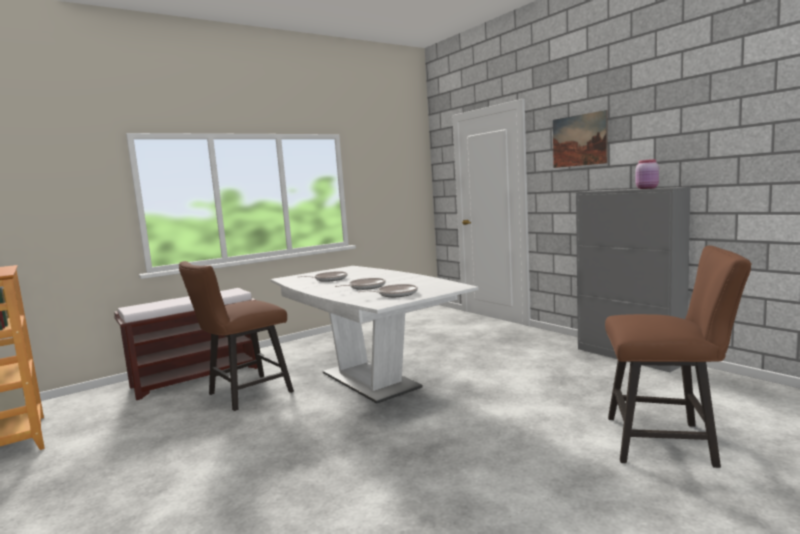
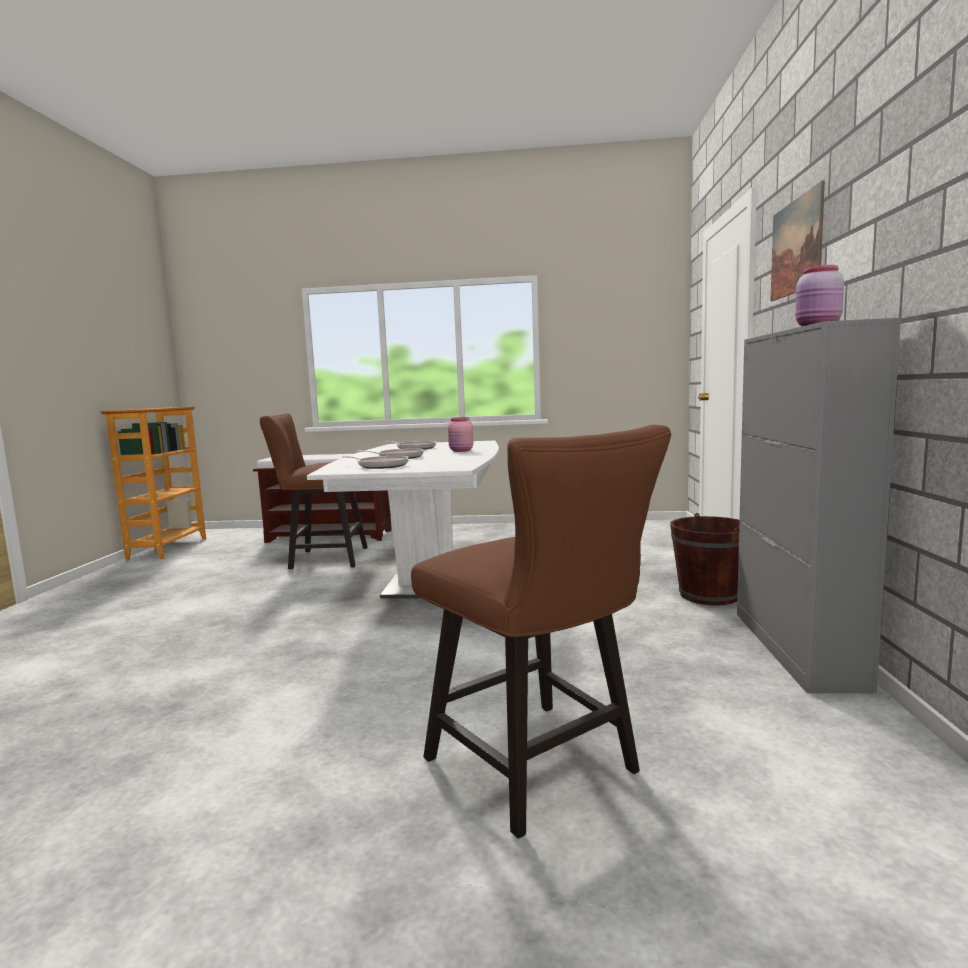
camera: 40 degrees right, 0 degrees up
(381, 276) = (461, 451): none -> pink jar
(546, 343) = (709, 595): none -> brown bucket

